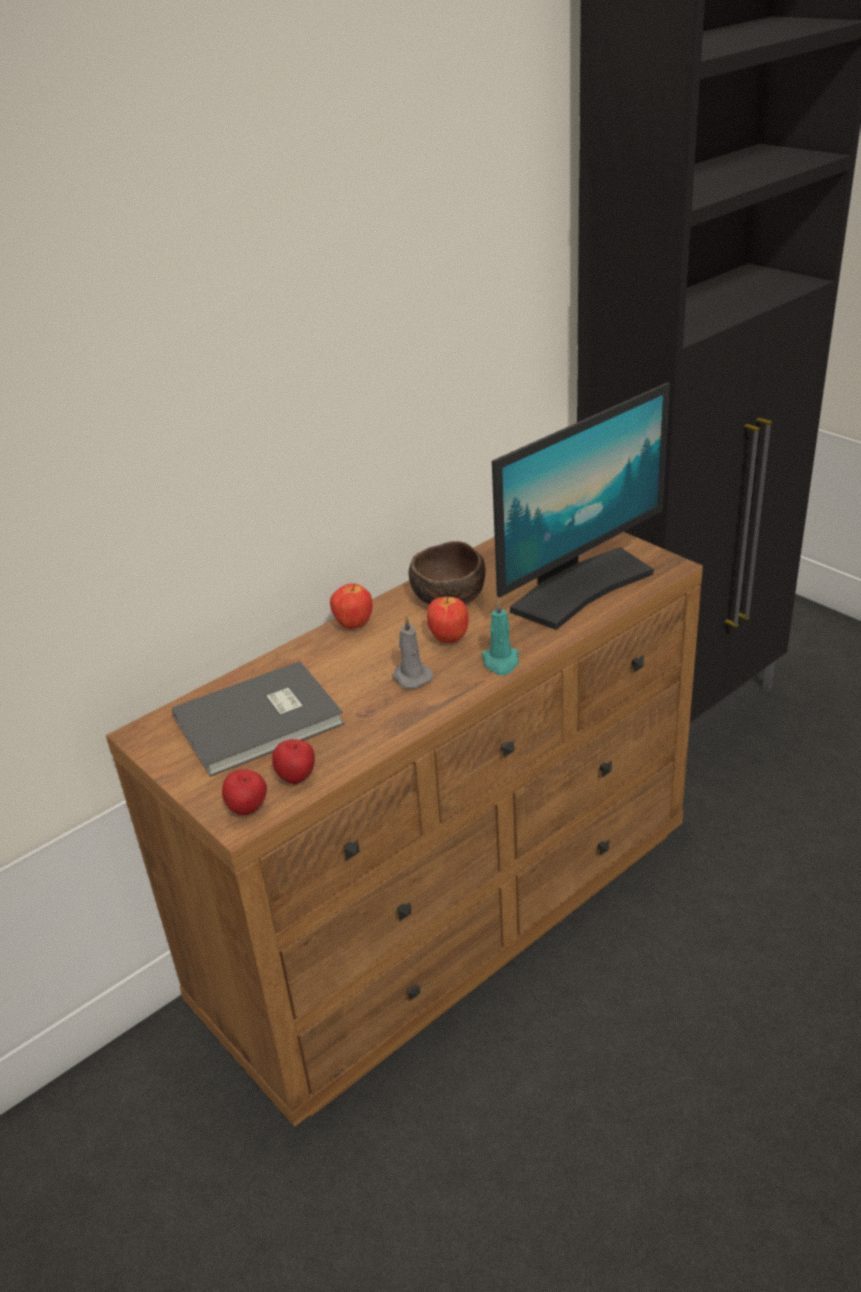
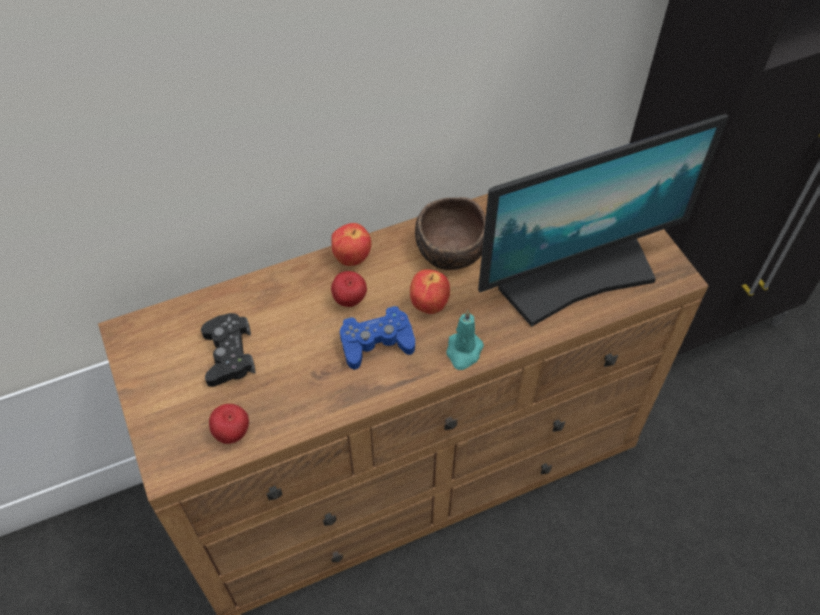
camera: 15 degrees right, 20 degrees up
(248, 810) = (179, 457): apple -> apple (350, 301)
(262, 722) = (229, 355): grey book -> black game controller
(411, 677) = (376, 342): grey candle -> blue game controller

